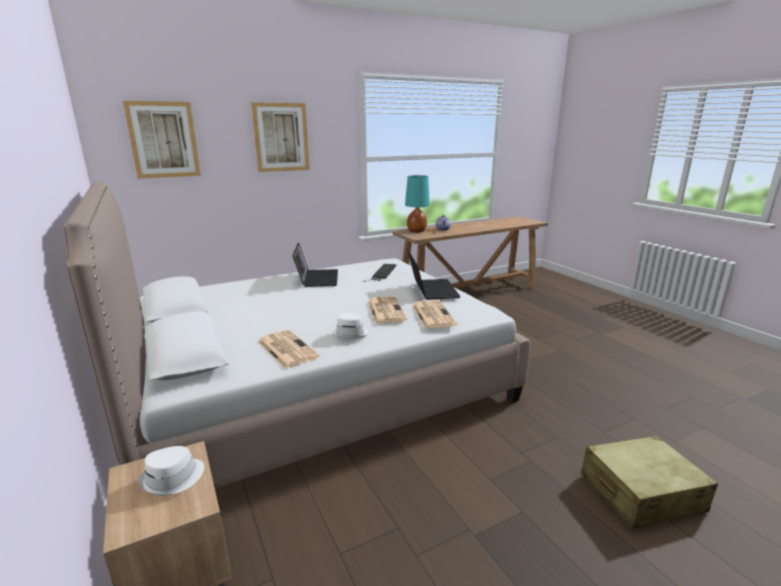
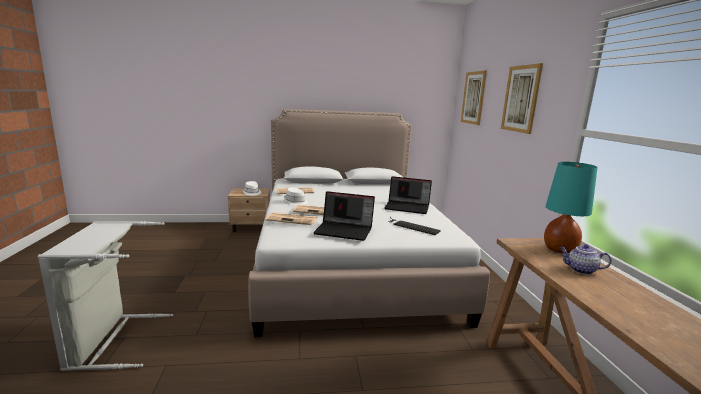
camera: 110 degrees right, 5 degrees down
(640, 493) = (112, 341): beige suitcase -> grey laundry basket

